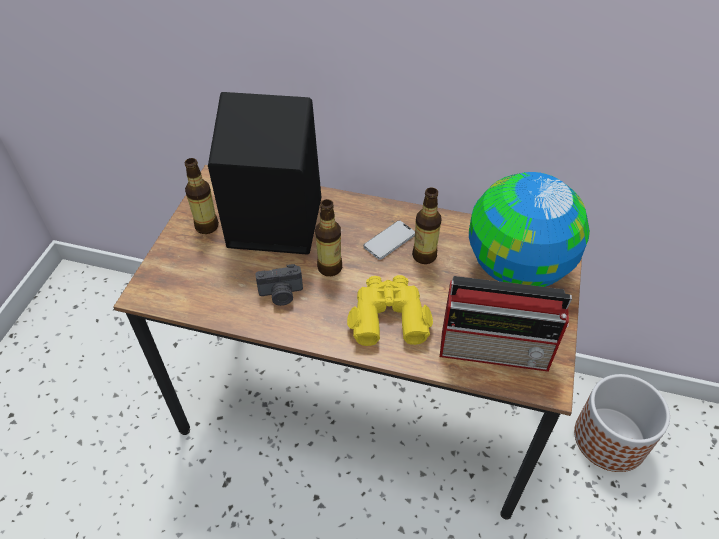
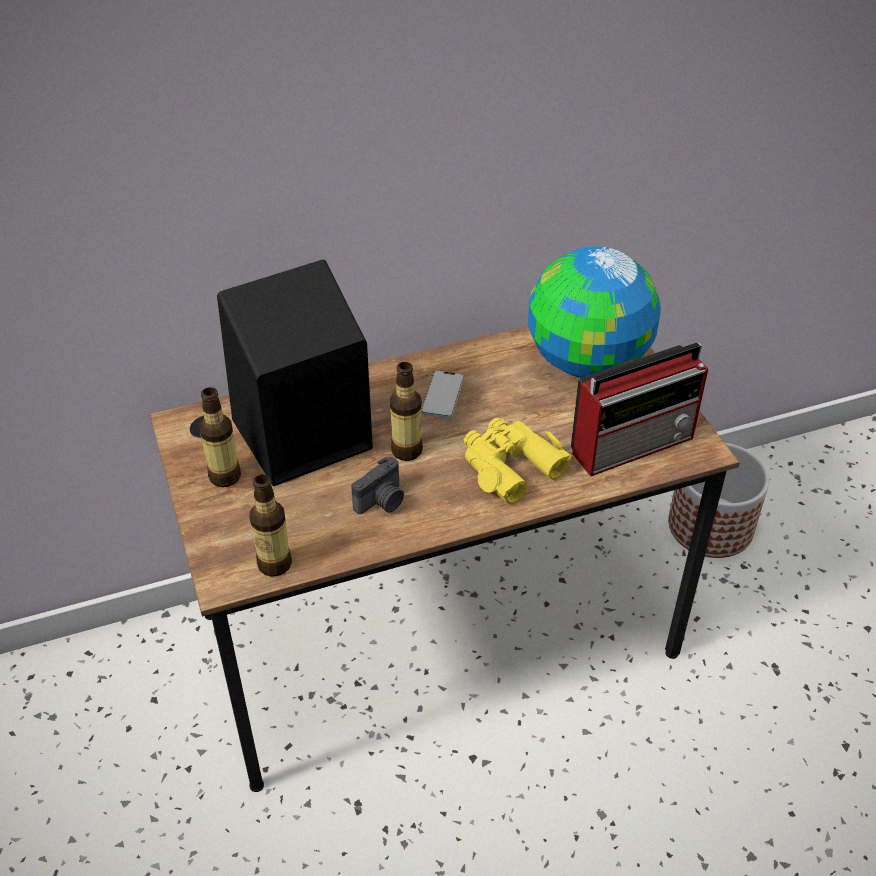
camera: 35 degrees left, 5 degrees down
(424, 256) = (491, 393): bottle -> bottle (275, 564)

